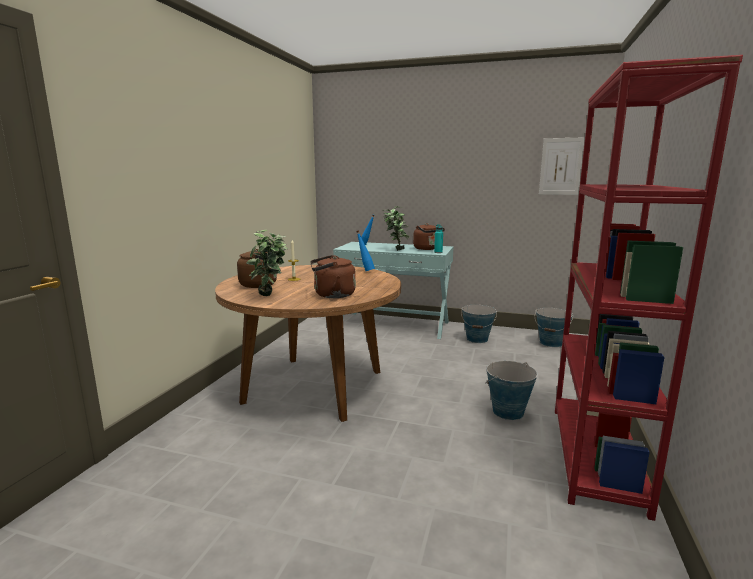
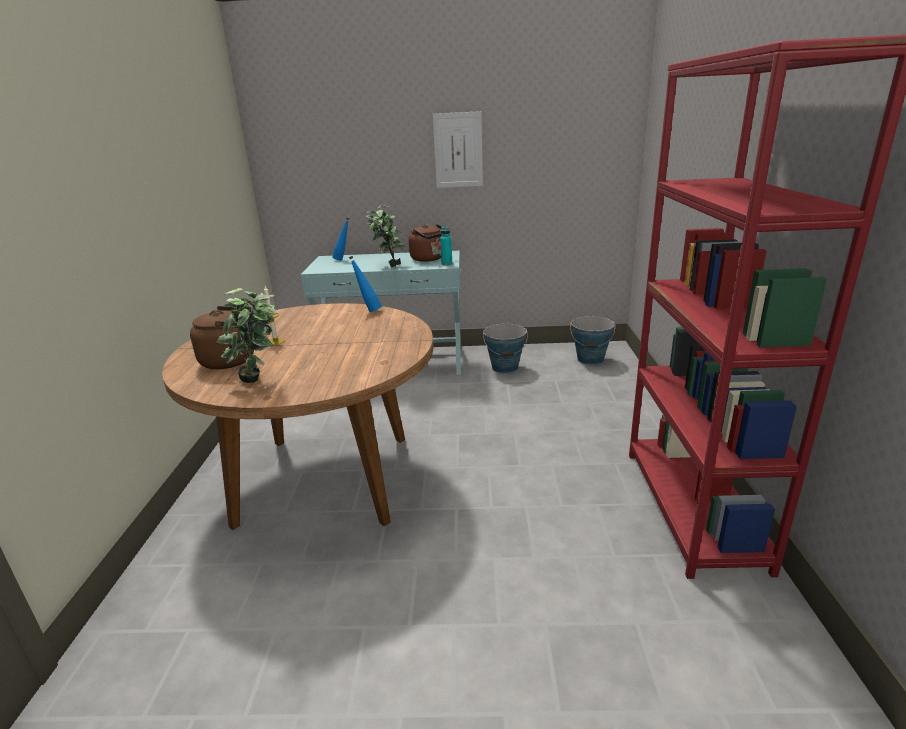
camera: 15 degrees left, 10 degrees up
(332, 295) = (349, 366): brown kettle -> none
(507, 412) = (578, 467): bucket -> none
(561, 166) = (587, 135): picture -> picture (458, 150)

